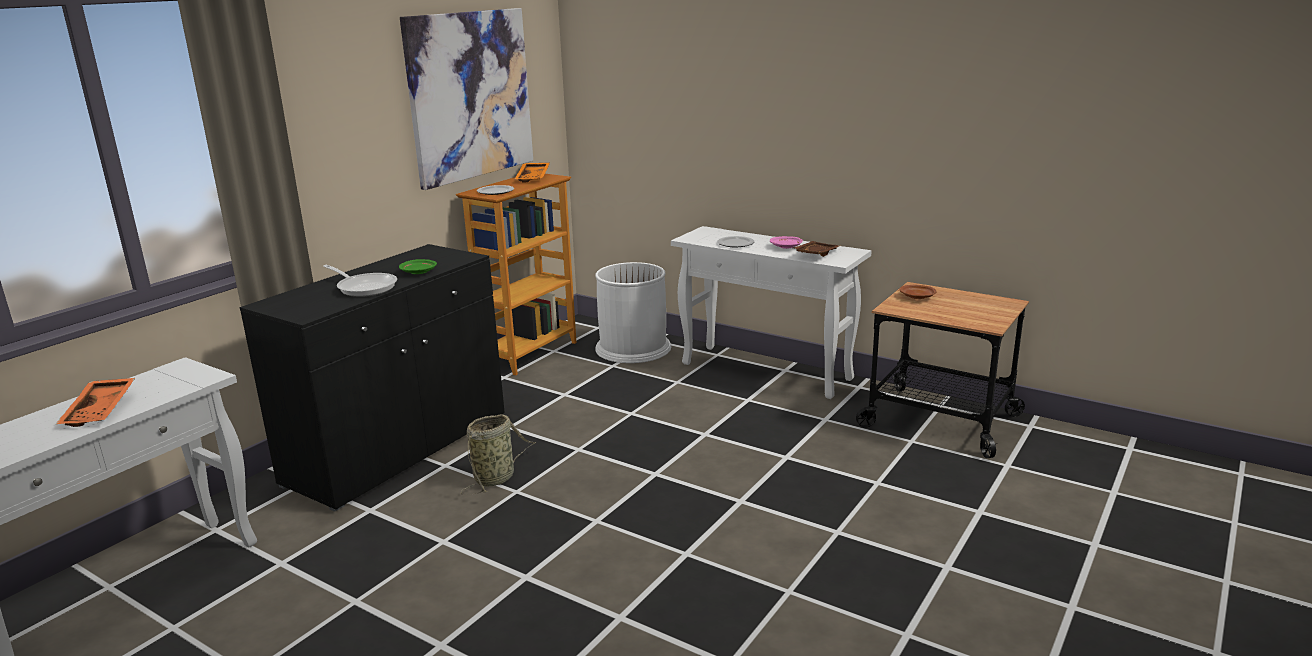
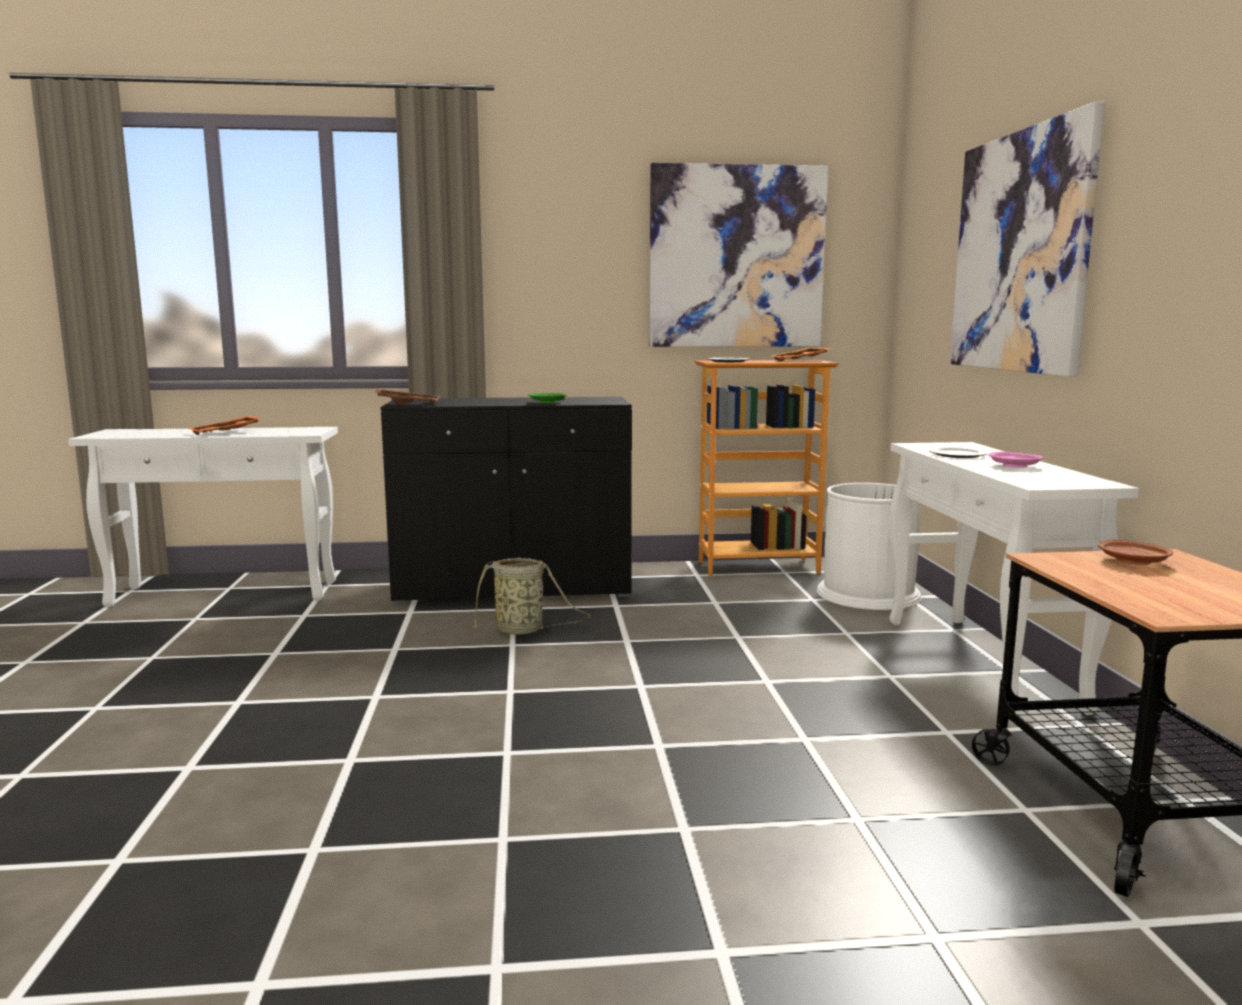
camera: 50 degrees right, 10 degrees down
(364, 287) = (485, 402): frying pan -> none
(735, 98) = (1020, 252): none -> picture
(815, 254) = (1030, 476): brown tray -> brown tray (408, 404)

